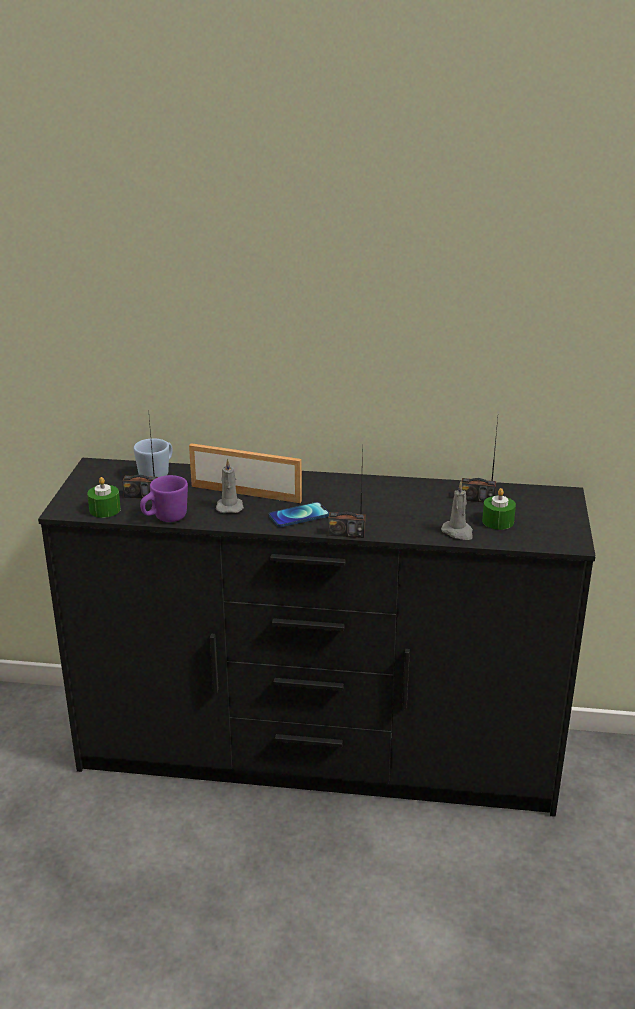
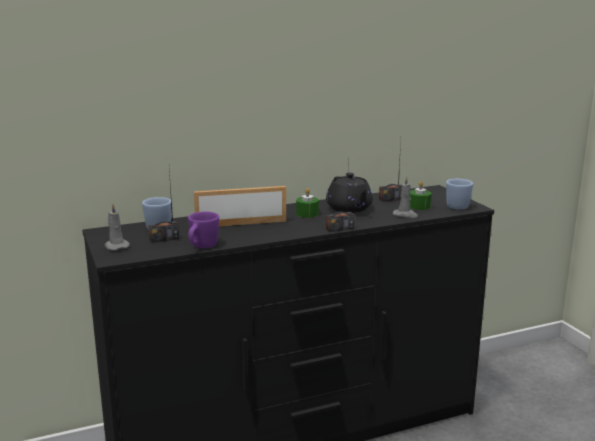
camera: 30 degrees left, 10 degrees down
(105, 510) = (146, 252): green candle -> green candle (307, 214)
(229, 506) = (240, 232): grey candle -> grey candle (116, 246)
(299, 516) = (295, 227): phone -> none
(401, 501) = (349, 208): none -> black teapot
(550, 534) = (456, 206): none -> blue mug

